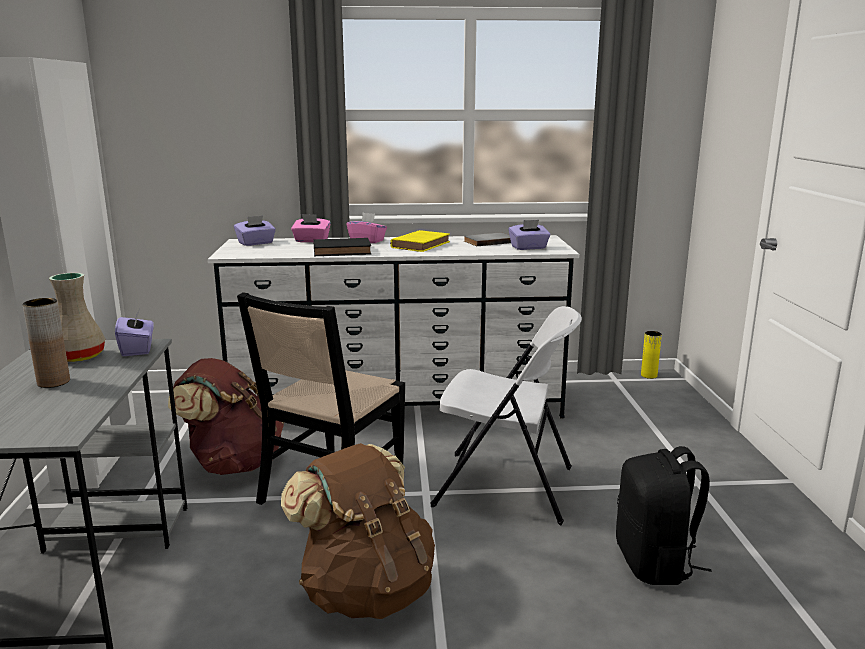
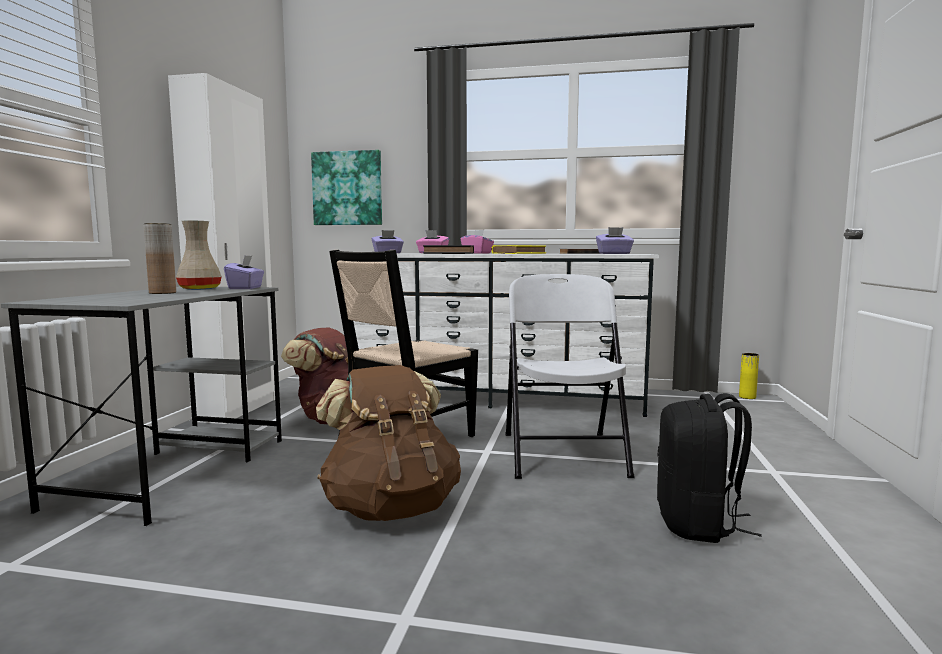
camera: 15 degrees right, 10 degrees down
(186, 152) = (347, 188): none -> picture
(504, 486) = (563, 454): white chair -> white chair turned 120 degrees counterclockwise

